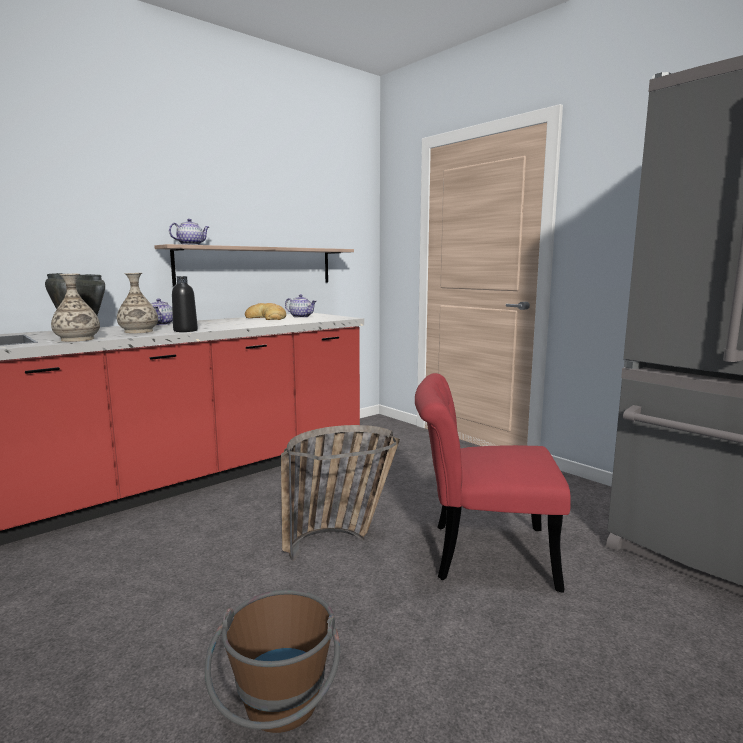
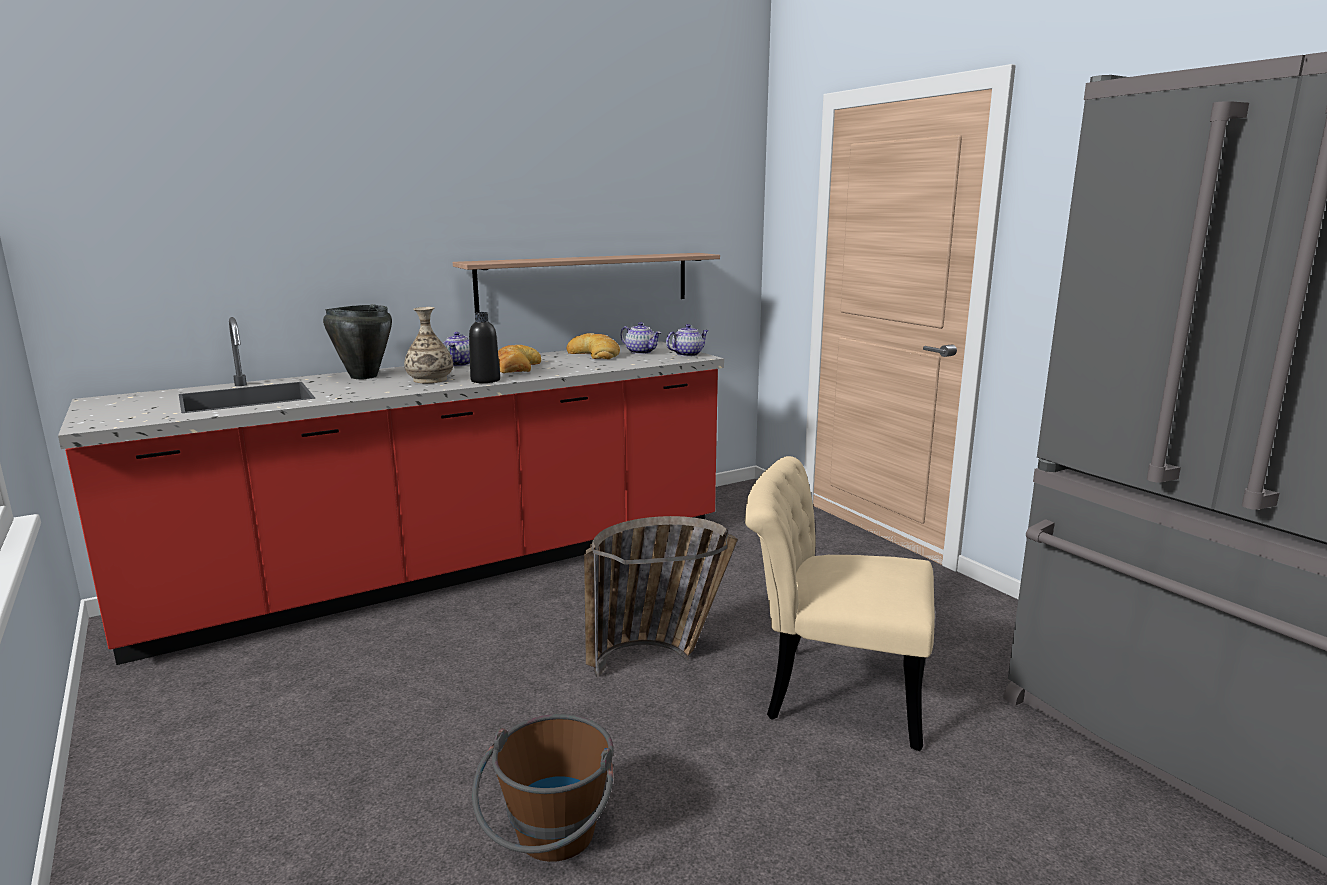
camera: 10 degrees right, 5 degrees up
(77, 339) = (358, 394): vase -> none
(191, 245) = (497, 261): teapot -> teapot (687, 354)
(207, 324) = (515, 367): none -> bread
(479, 553) = (830, 691): red chair -> beige chair

